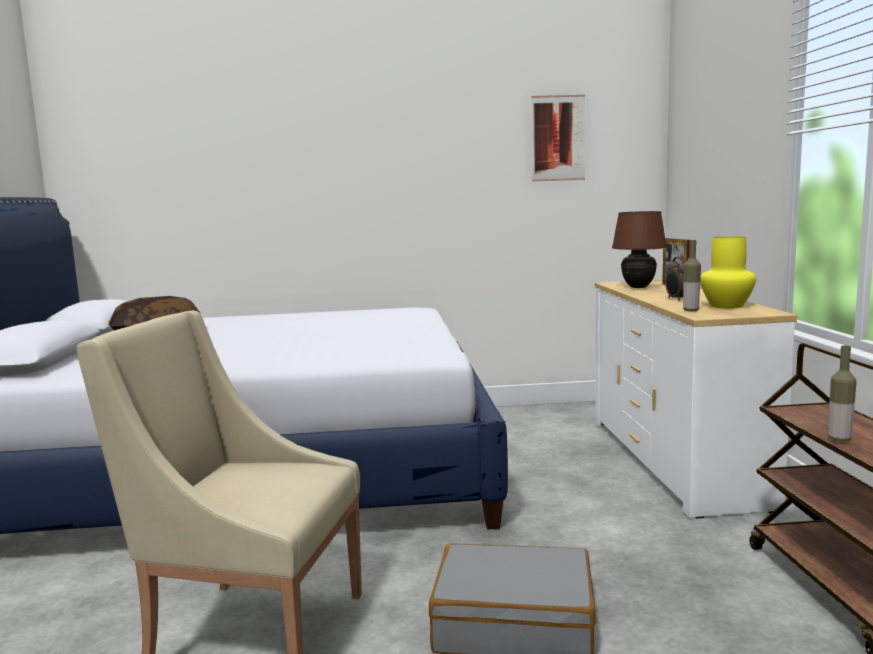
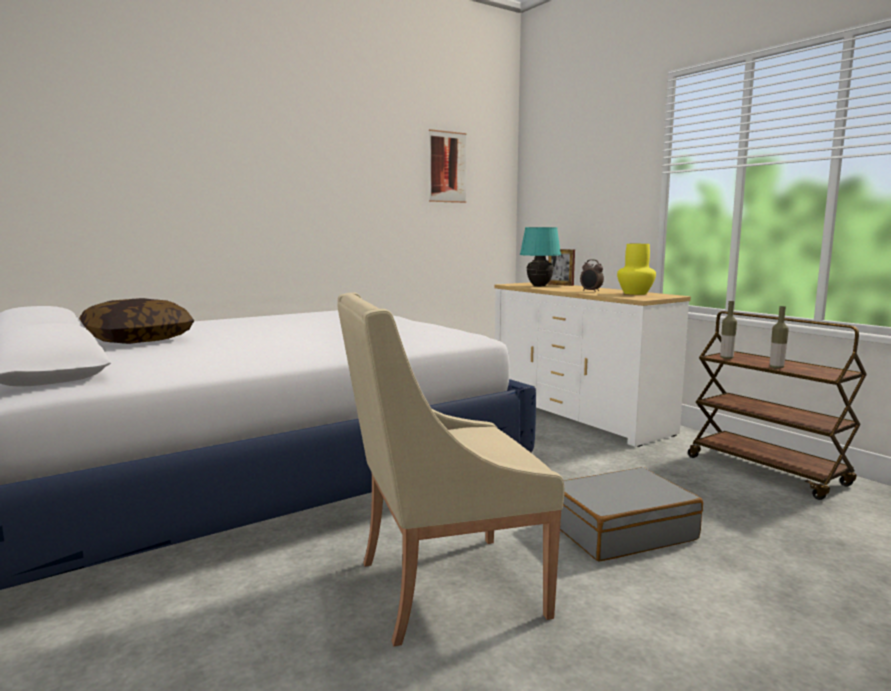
camera: 30 degrees left, 0 degrees up
(638, 287) = (539, 286): brown table lamp -> turquoise table lamp
(690, 310) = (623, 296): bottle -> bottle (726, 358)

